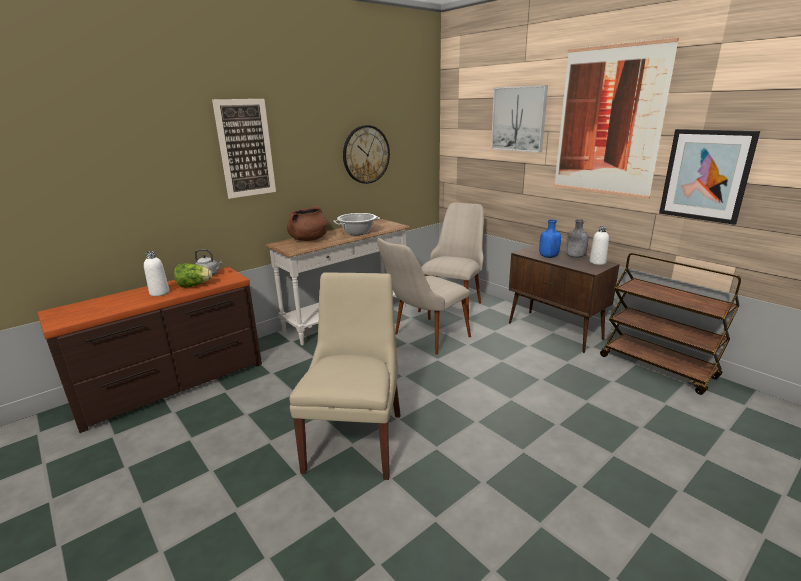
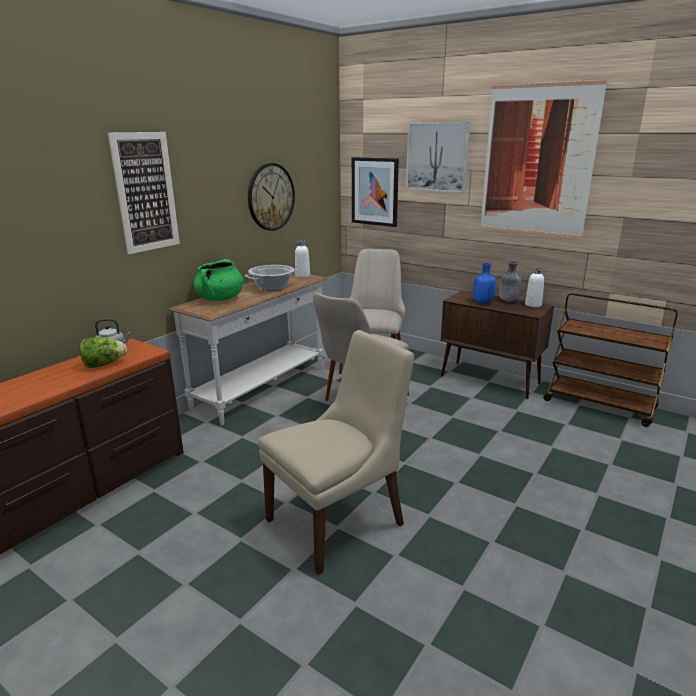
camera: 15 degrees left, 0 degrees up
(159, 293) = (63, 377): white bottle -> white bottle (302, 276)
(309, 239) = (220, 299): brown cooking pot -> green cooking pot
(355, 439) = (338, 520): beige chair -> beige chair turned 60 degrees clockwise
(706, 175) = (636, 214): picture -> picture (375, 191)

